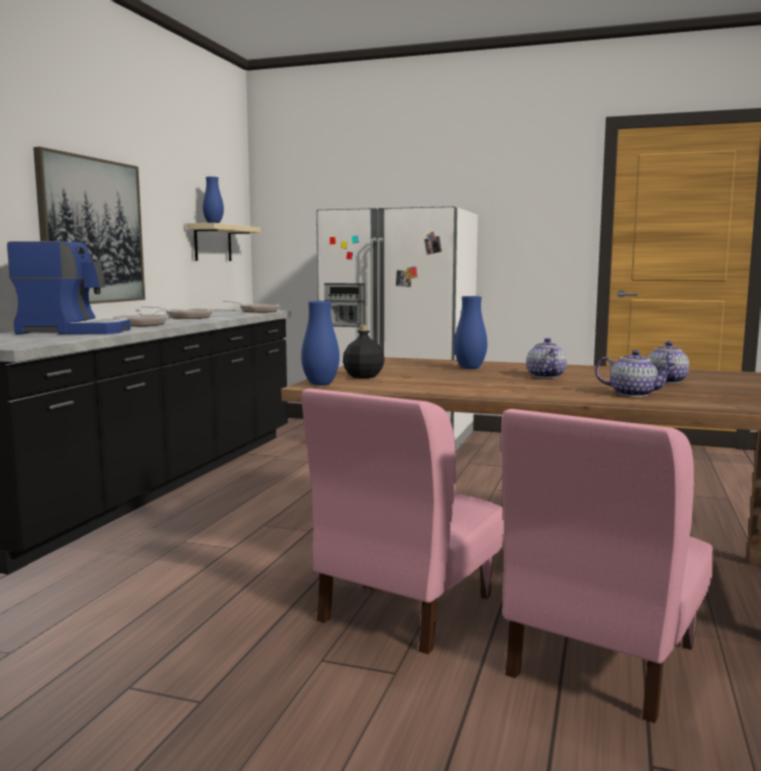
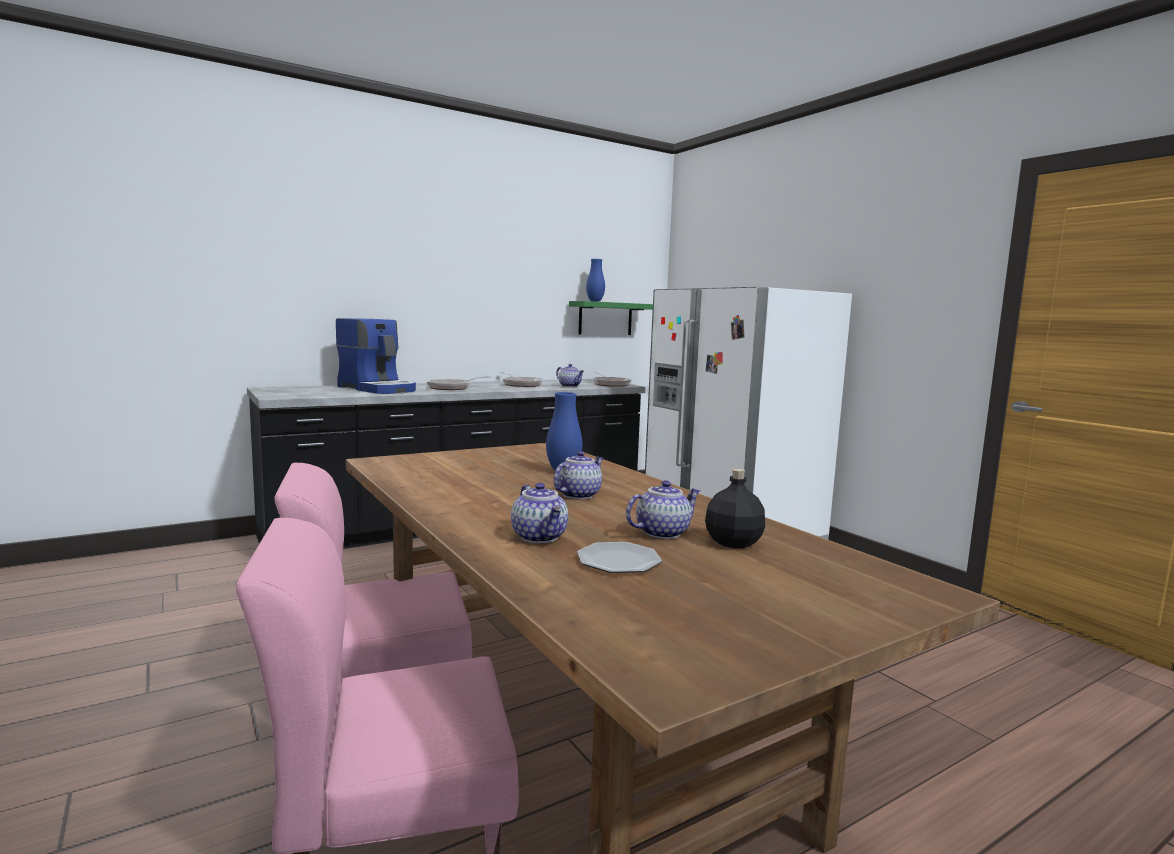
camera: 40 degrees right, 0 degrees up
(92, 231) = (449, 309): picture -> none
(213, 243) = (605, 318): beige shelf -> green shelf
(235, 314) = (570, 386): none -> teapot
(320, 384) = (381, 461): blue vase -> none
(363, 376) = (444, 460): black bottle -> black bottle (733, 542)
(709, 393) = (619, 561): none -> plate

